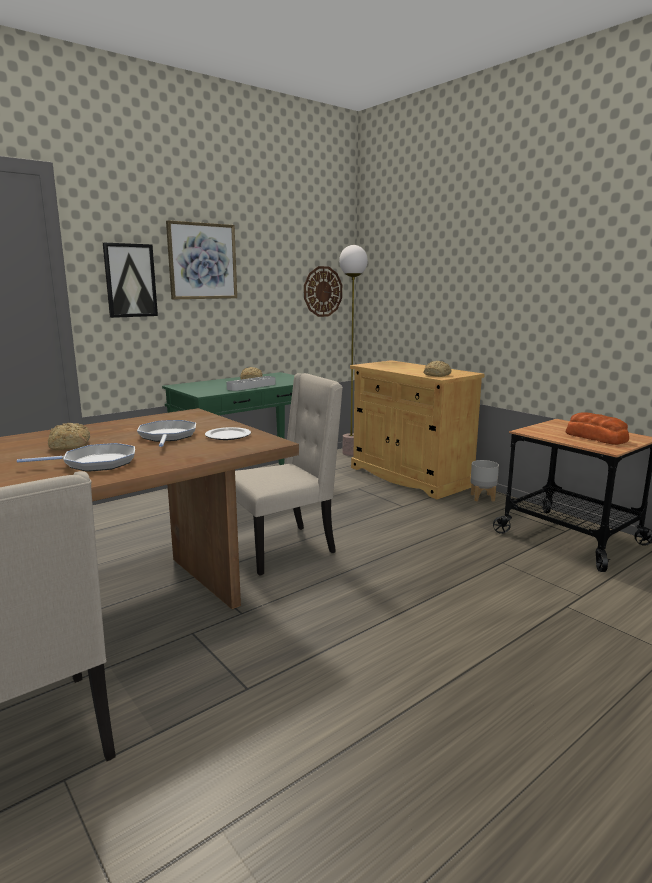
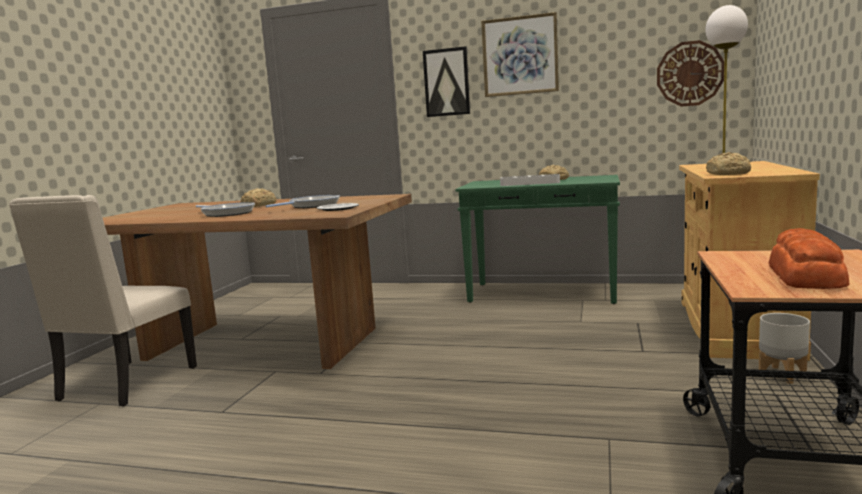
camera: 55 degrees right, 5 degrees down
(283, 548) = (445, 346): beige chair -> none

